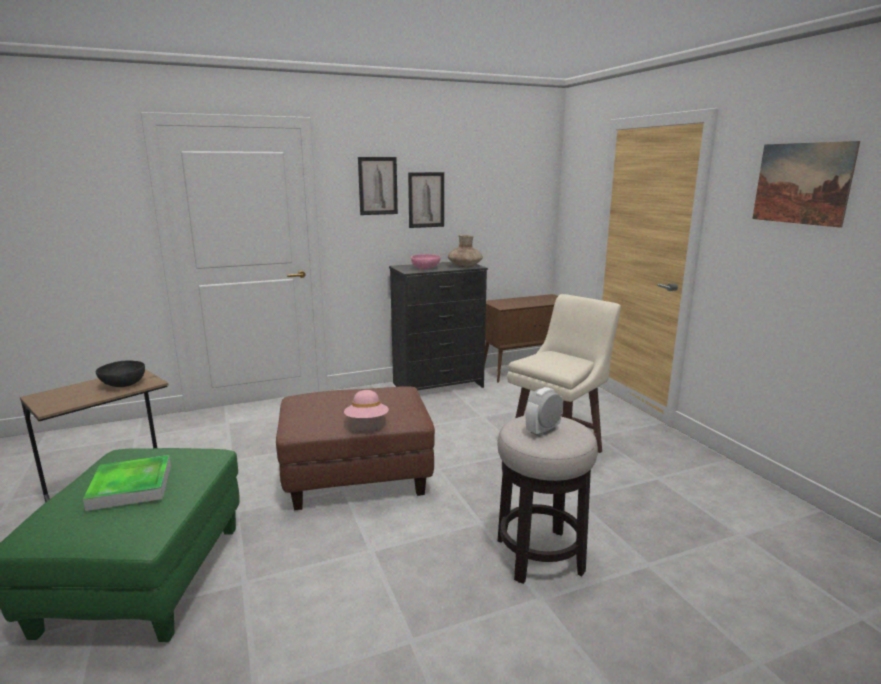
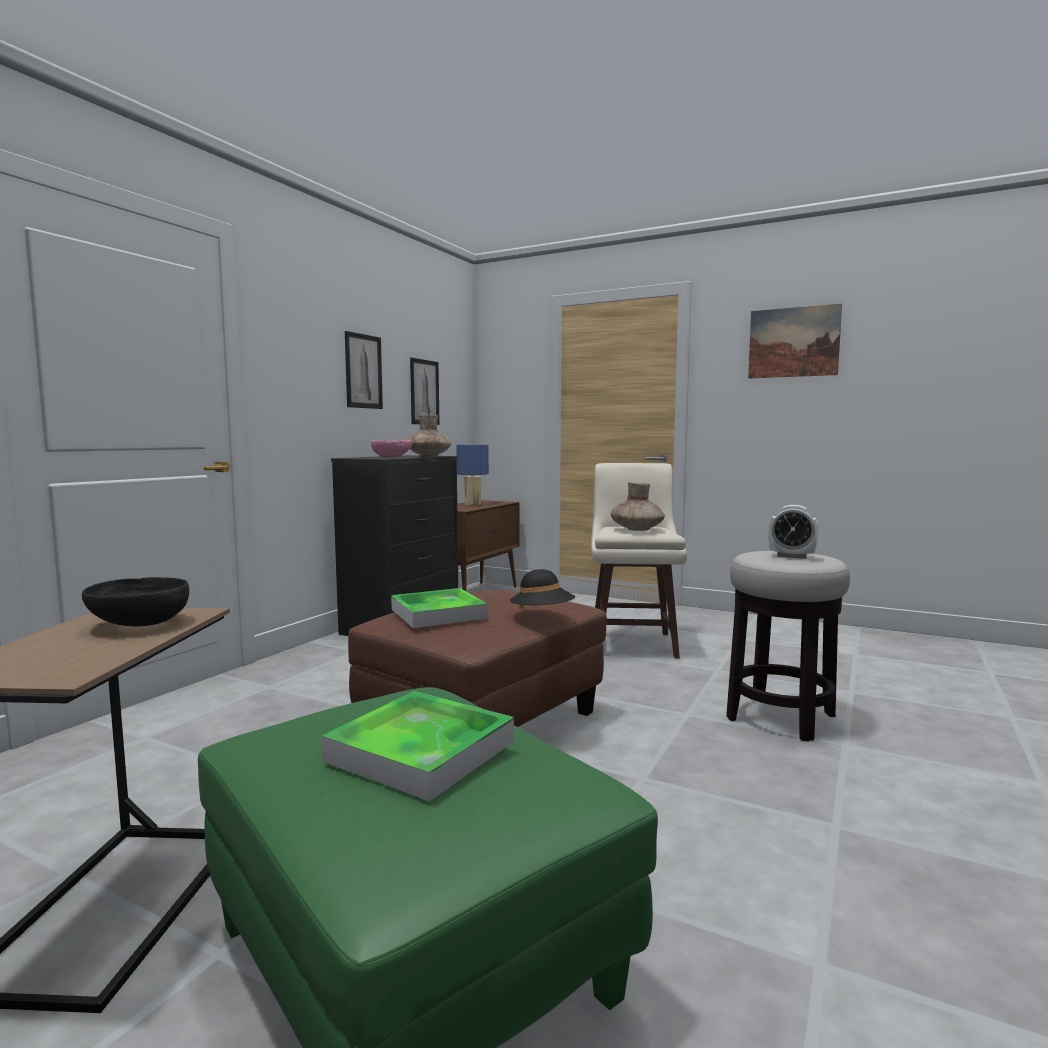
camera: 40 degrees left, 10 degrees down
(321, 401) = (438, 614): none -> tray
(367, 421) = (542, 614): pink hat -> black hat
(378, 186) = (312, 343): picture -> picture (424, 392)
(531, 299) = (472, 504): none -> blue table lamp
(543, 431) = (791, 556): alarm clock -> alarm clock turned 75 degrees counterclockwise
(551, 361) = (637, 529): none -> brown vase

